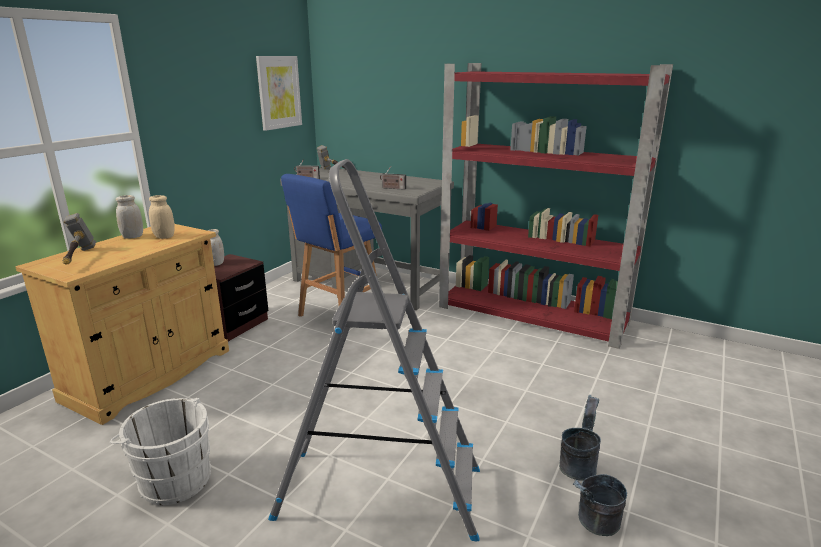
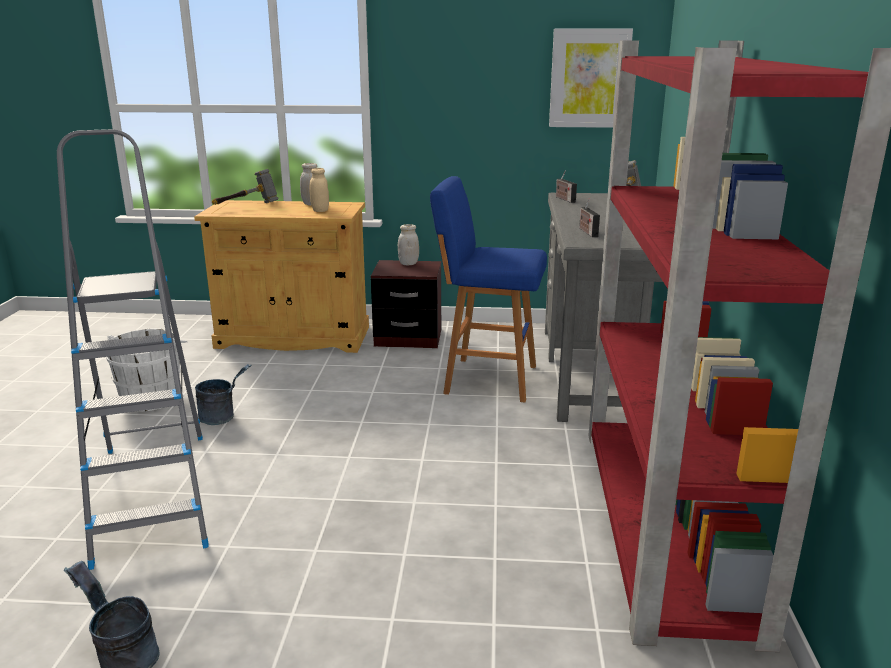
camera: 65 degrees right, 0 degrees up
(578, 464) = (242, 629): grey bucket -> grey bucket (223, 417)

